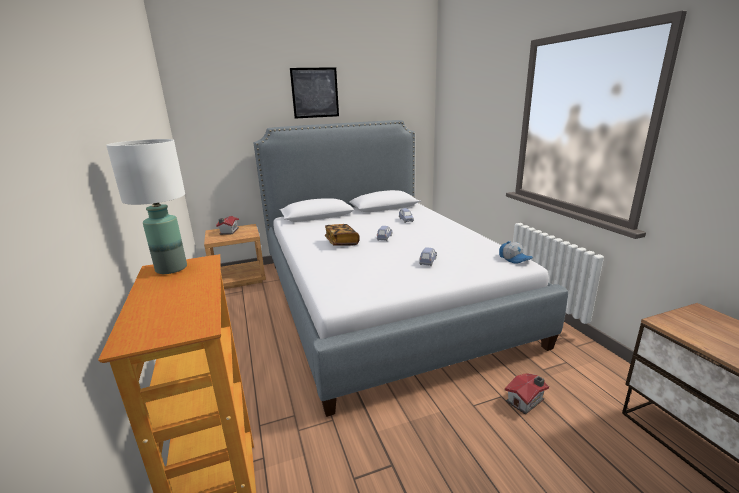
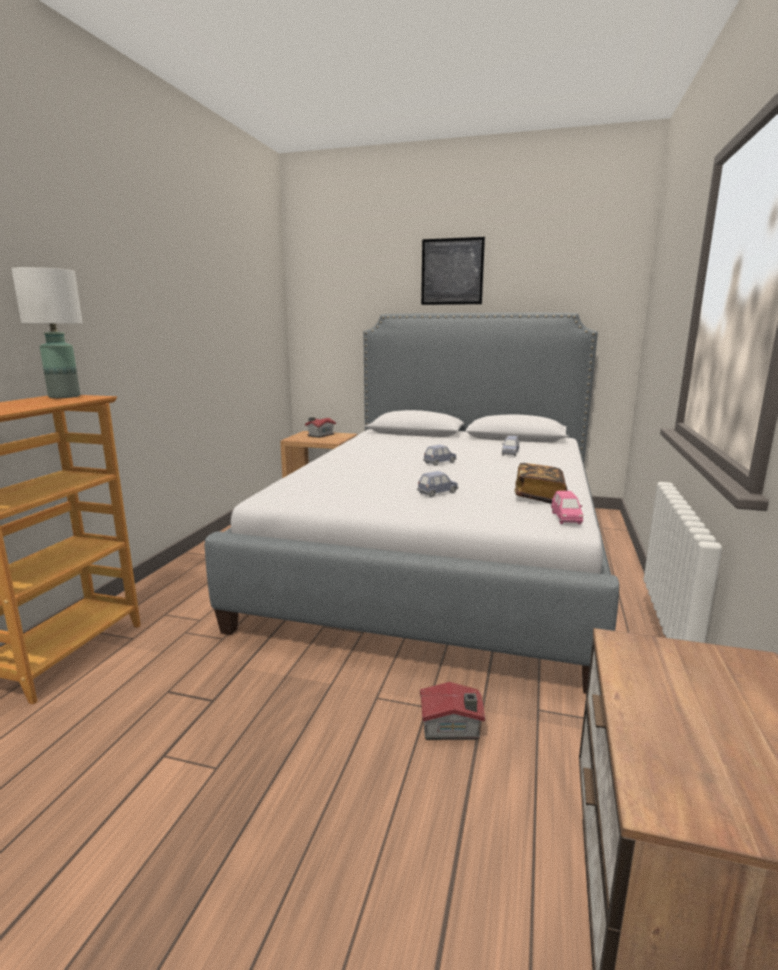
camera: 35 degrees right, 5 degrees down
(342, 242) = (383, 457): book -> book (539, 496)
(514, 259) = (566, 518): cap -> pink toy car

